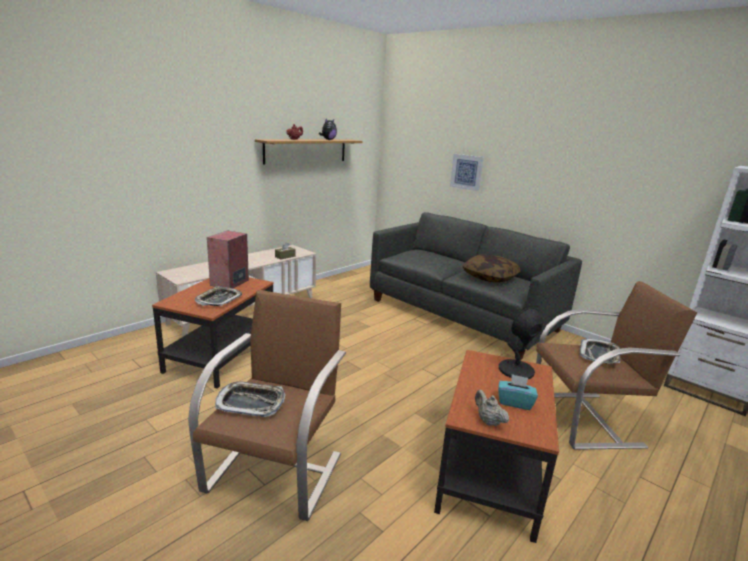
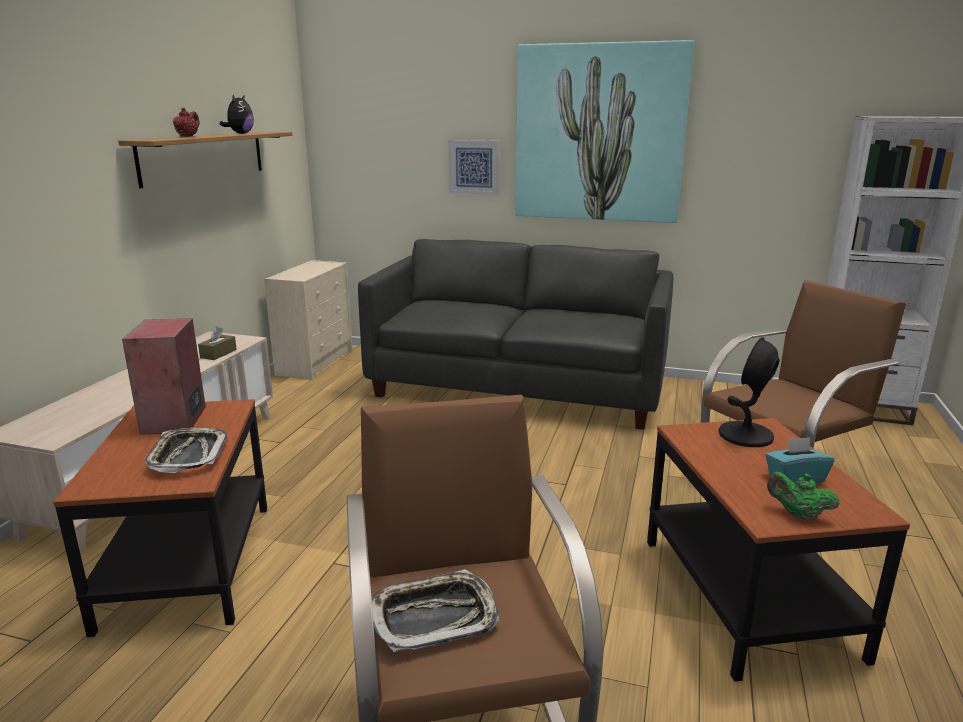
camera: 25 degrees left, 0 degrees up
(359, 274) = (315, 362): none -> beige dresser
(488, 421) = (798, 514): beige teapot -> green teapot
(490, 277) = (567, 319): pillow -> none
(546, 159) = (599, 134): none -> picture
(599, 355) = (787, 390): tray -> none

